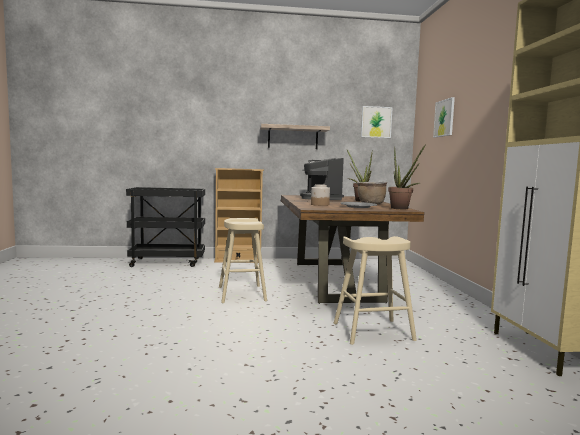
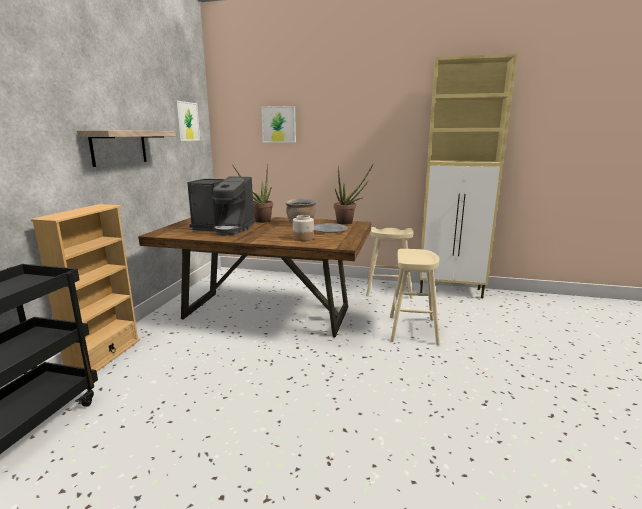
camera: 70 degrees left, 10 degrees up
(241, 294) = (275, 377): beige stool -> beige stool (388, 290)

